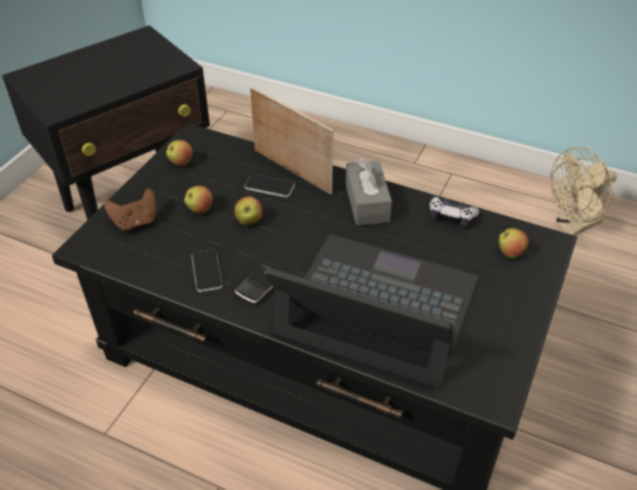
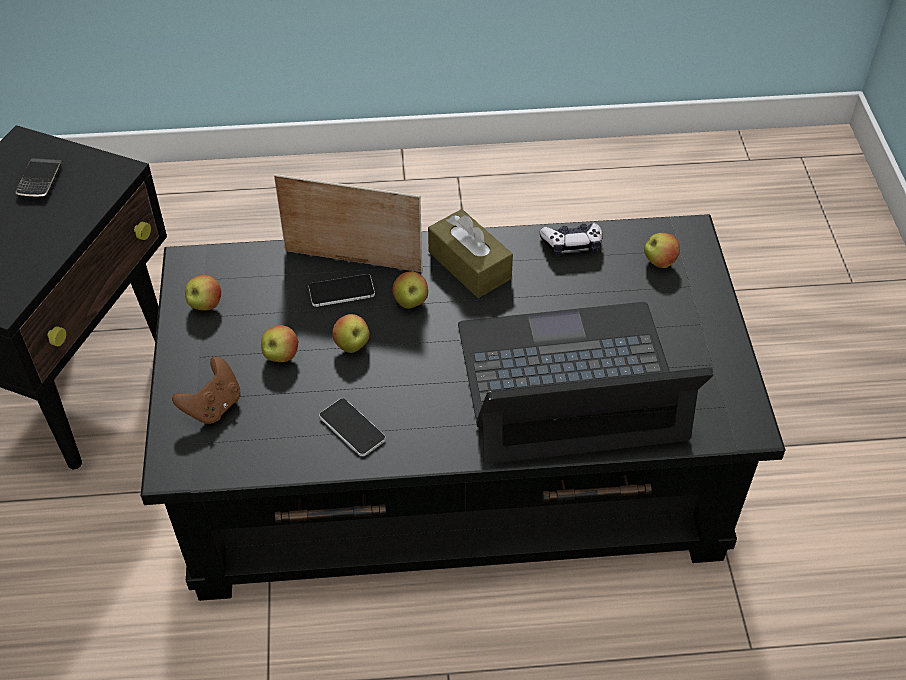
camera: 30 degrees left, 5 degrees up
(260, 286) = (427, 417): phone -> phone (40, 181)
(308, 210) = (411, 302): none -> apple
(367, 203) = (469, 265): grey tissue box -> brown tissue box
(573, 226) = (632, 191): beige fan -> none

